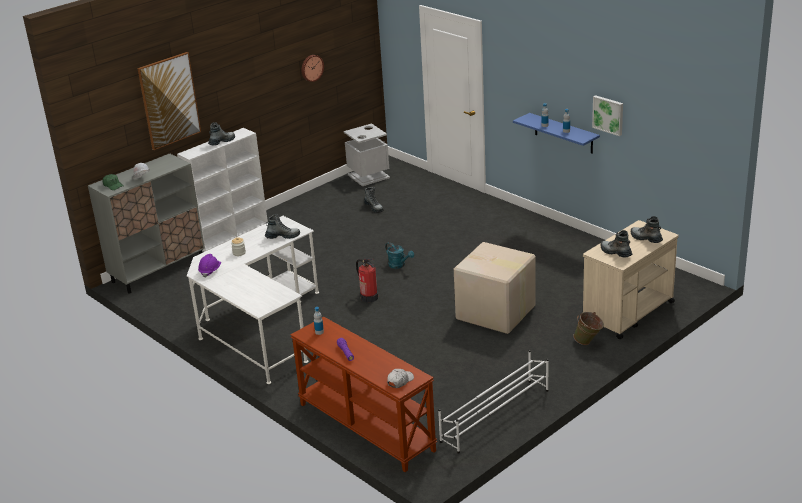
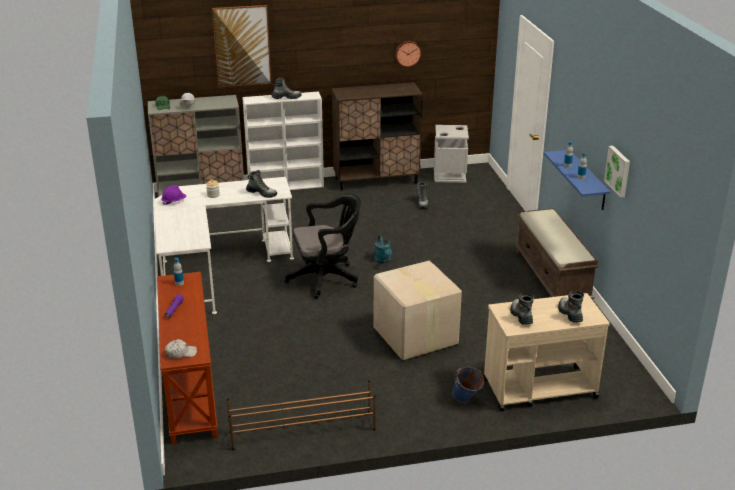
camera: 30 degrees right, 0 degrees up
(309, 201) = (376, 180): none -> brown cabinet
(369, 297) = (326, 278): fire extinguisher -> black office chair
(494, 416) = (301, 430): white shoe rack -> brown shoe rack
(546, 229) = (552, 277): none -> brown bench
(588, 342) = (466, 401): green bucket -> blue bucket

